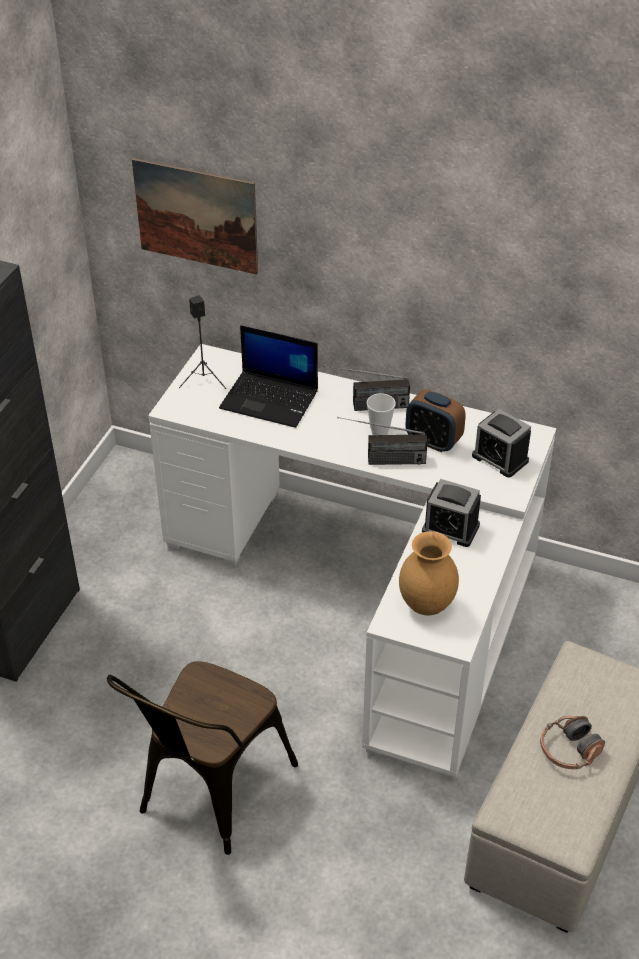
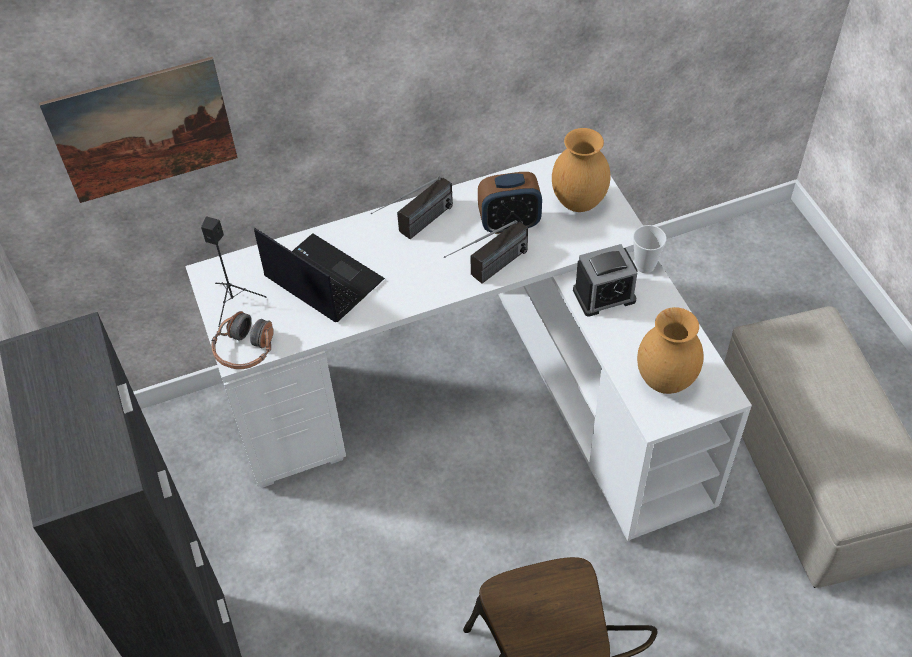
camera: 40 degrees left, 10 degrees up
(271, 399) = (322, 279): laptop -> laptop turned 120 degrees counterclockwise
(379, 432) = (455, 245): cup -> cup (645, 266)
(500, 458) = (579, 202): alarm clock -> brown vase
(569, 750) = (839, 420): headphones -> headphones (245, 349)

